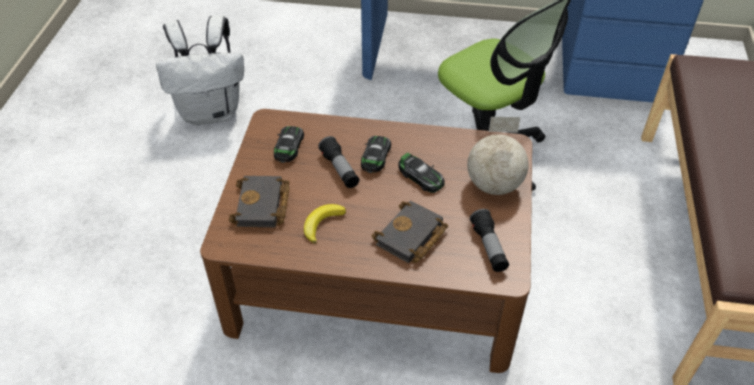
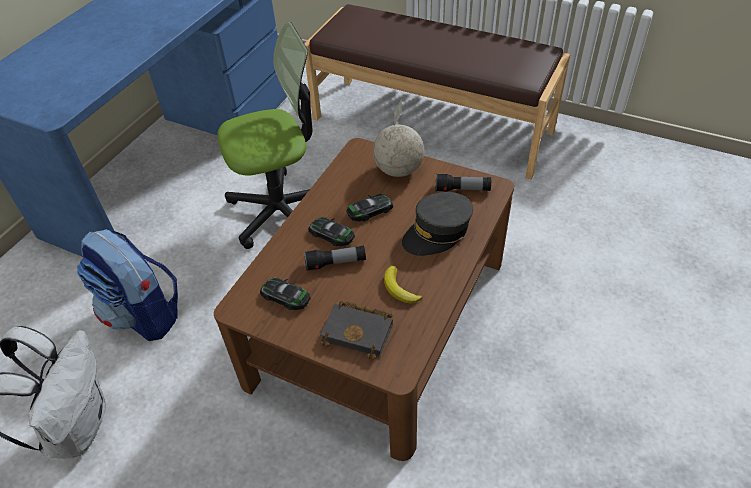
camera: 70 degrees left, 0 degrees up
(323, 108) = (144, 314): none -> backpack
(411, 238) = (437, 232): black book -> grey cap

